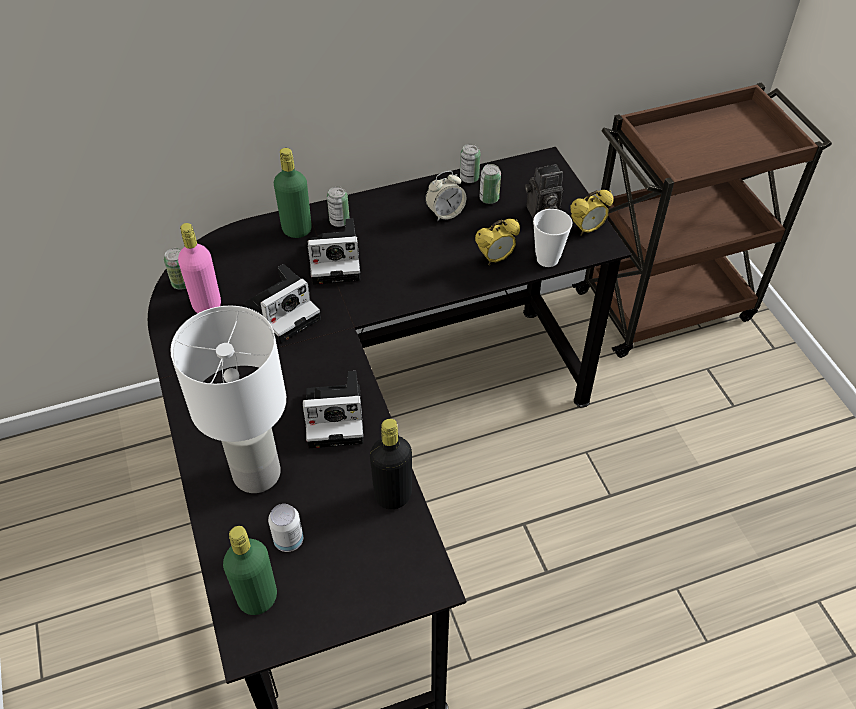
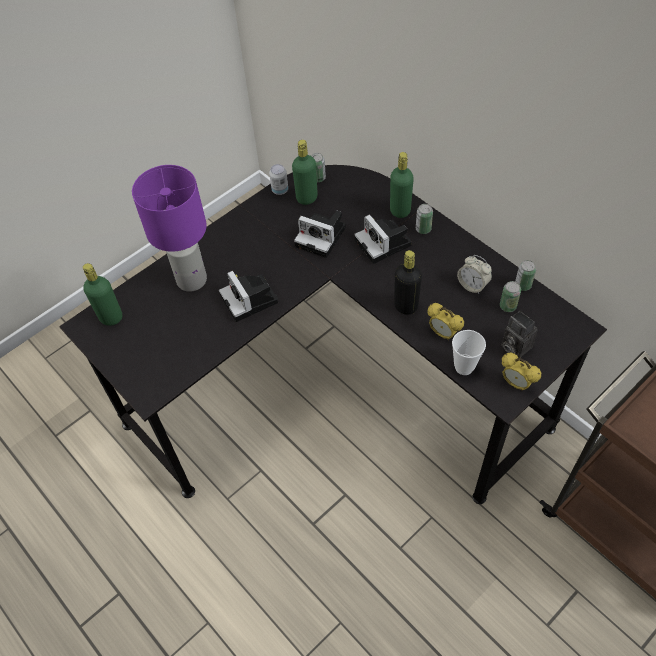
camera: 70 degrees right, 5 degrees up
(207, 305) = (307, 198): pink bottle -> green bottle
(256, 472) = (192, 279): white table lamp -> purple table lamp
(288, 540) = (152, 315): can -> can (280, 190)
(393, 496) = (203, 353): black bottle -> black bottle (406, 306)

